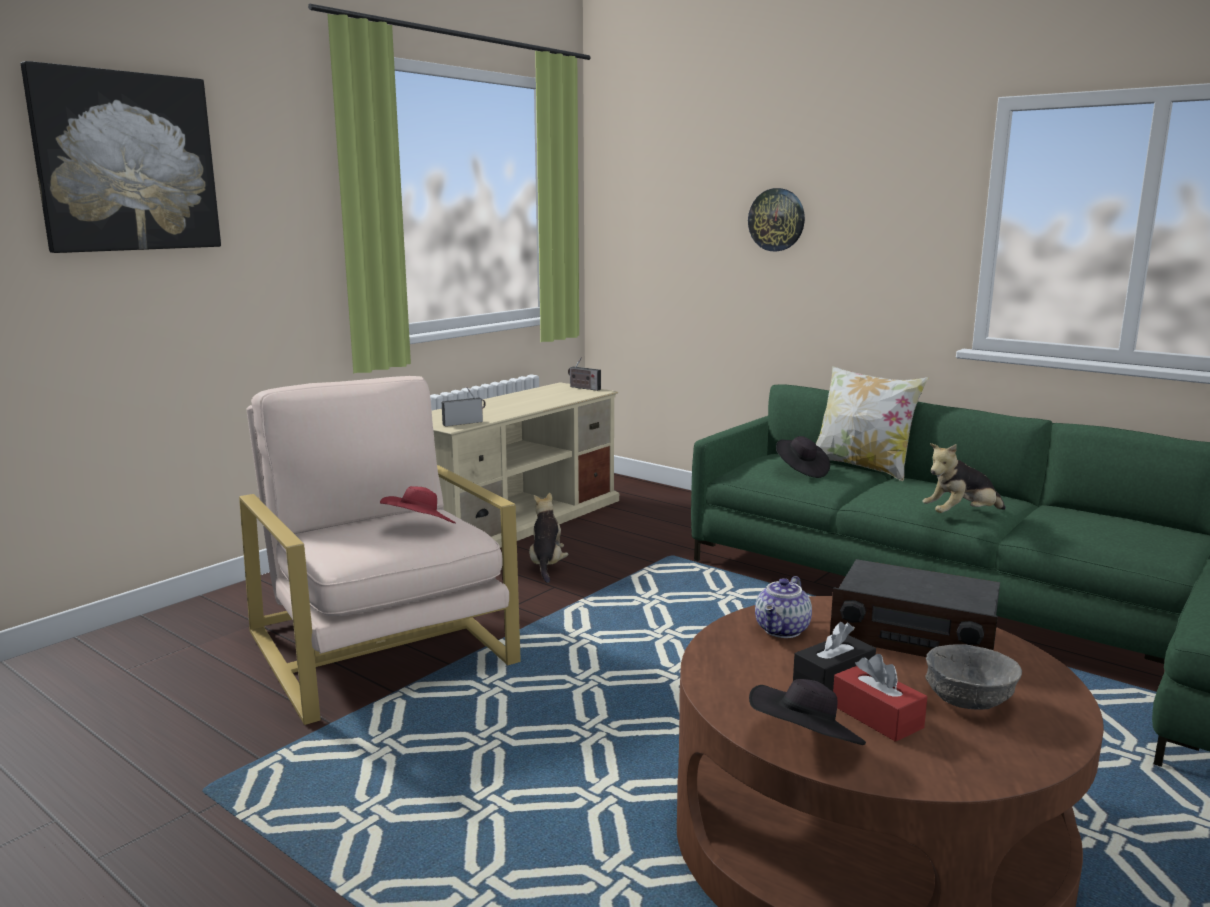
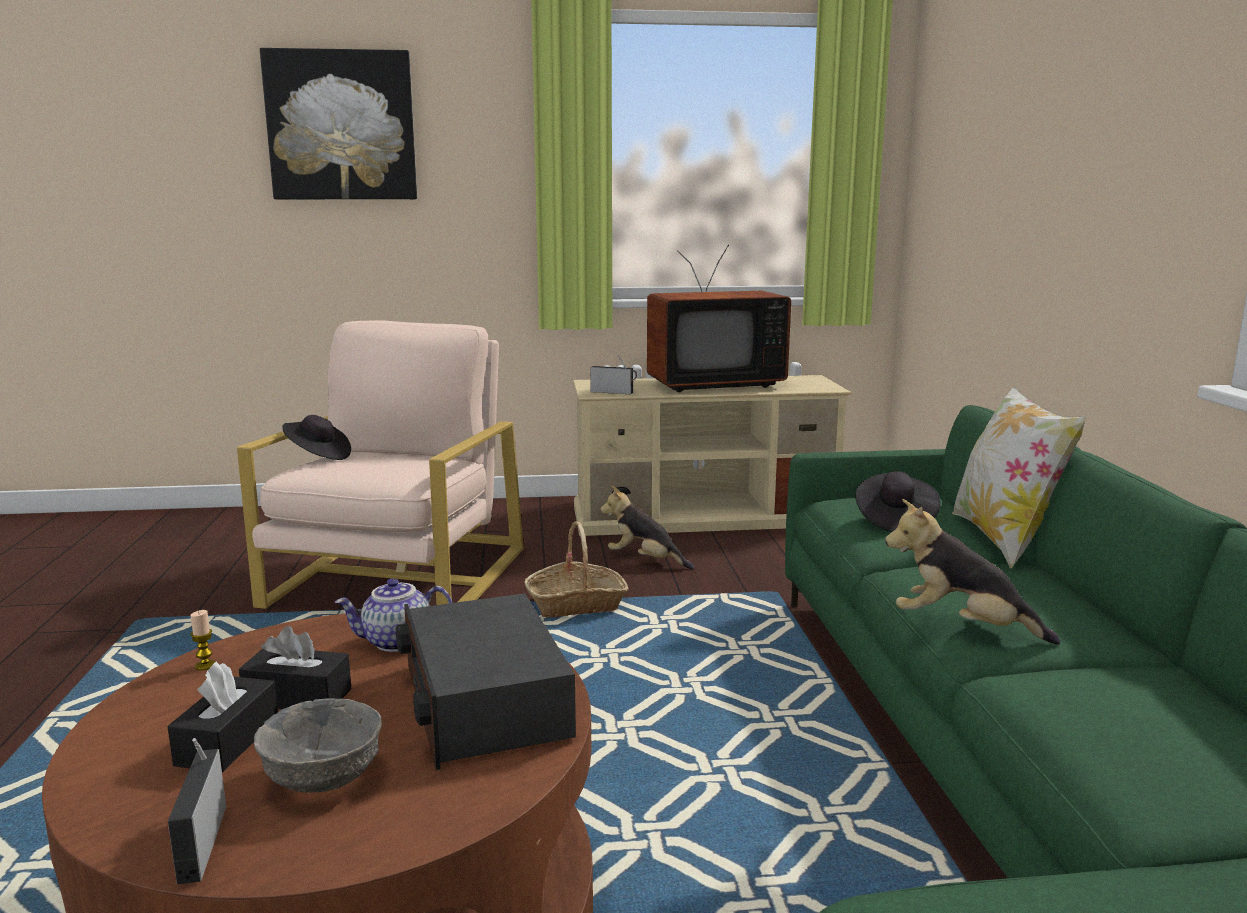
camera: 45 degrees right, 0 degrees up
(420, 528) = (388, 466): red hat -> none
(511, 402) = (711, 384): none -> television
(546, 565) = (645, 560): plush toy -> plush toy turned 105 degrees counterclockwise
(570, 611) = (576, 604): none -> basket
(583, 388) = (824, 383): radio -> radio (202, 839)
(729, 696) = (205, 665): none -> candle
(776, 220) = (1049, 174): wall clock -> none
(805, 744) = (128, 726): black hat -> black hat (318, 456)
(877, 716) = (228, 741): red tissue box -> black tissue box

